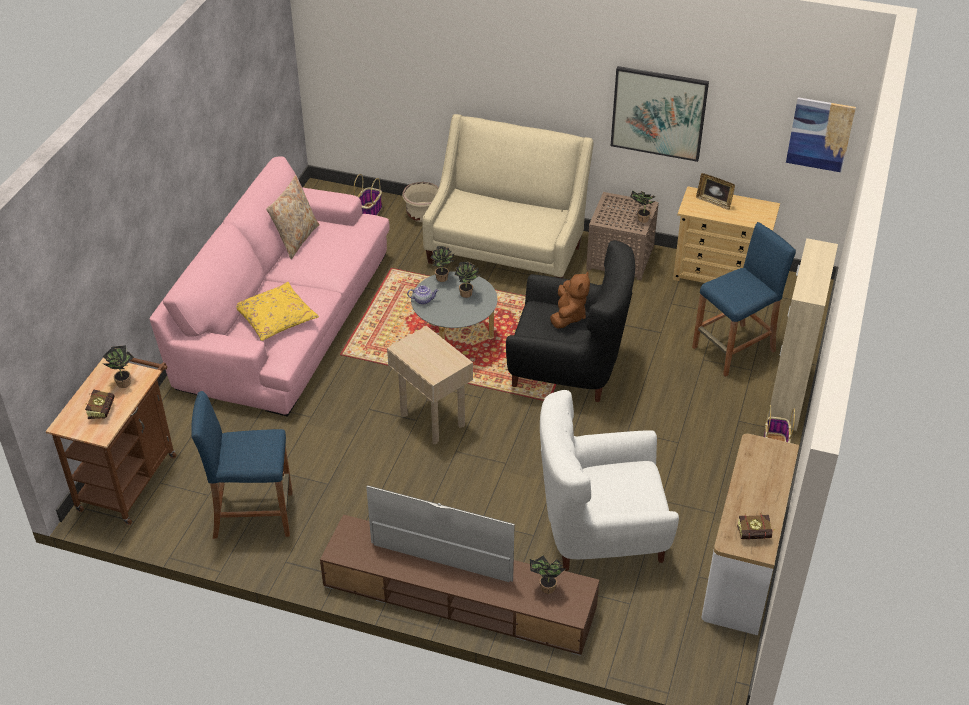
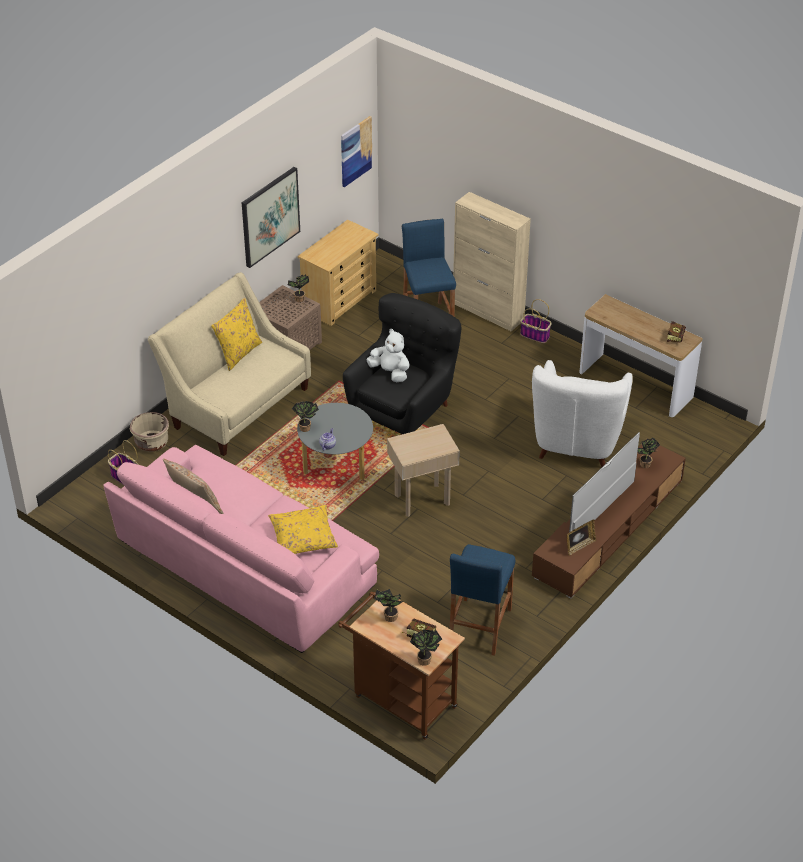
camera: 70 degrees left, 0 degrees up
(467, 294) = (334, 418): potted plant -> potted plant (425, 659)
(531, 203) = (238, 353): none -> yellow pillow
(568, 316) = (390, 372): brown plush toy -> white plush toy
(714, 202) = (326, 249): picture frame -> picture frame (579, 546)

